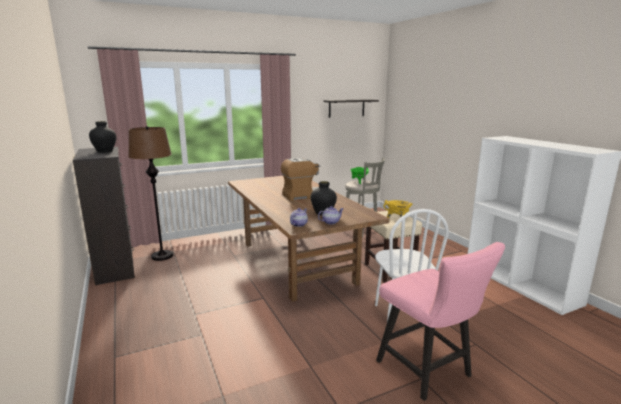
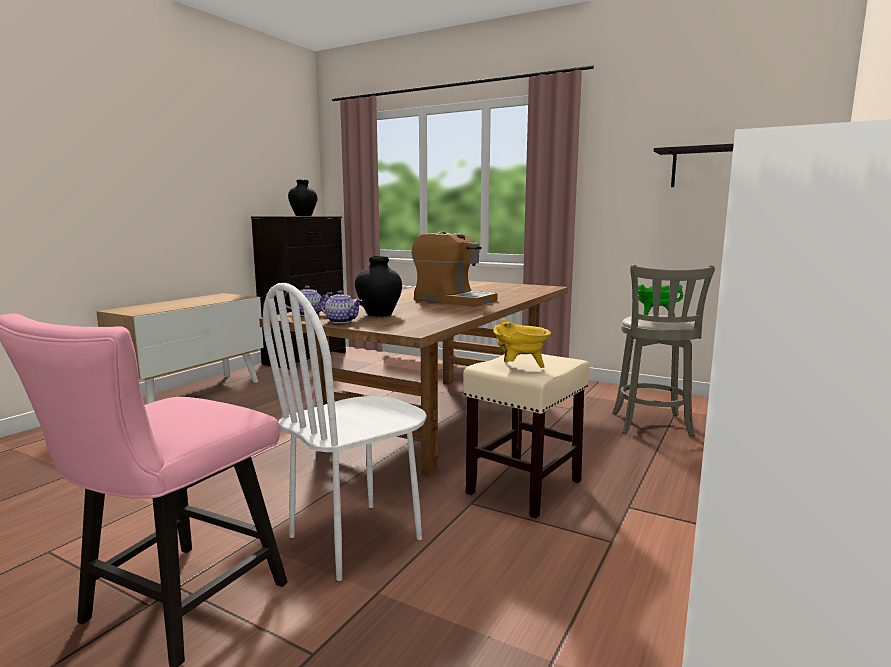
camera: 55 degrees right, 5 degrees down
(116, 324) = (193, 393): none -> cabinet
(162, 256) = (355, 363): brown floor lamp -> none

